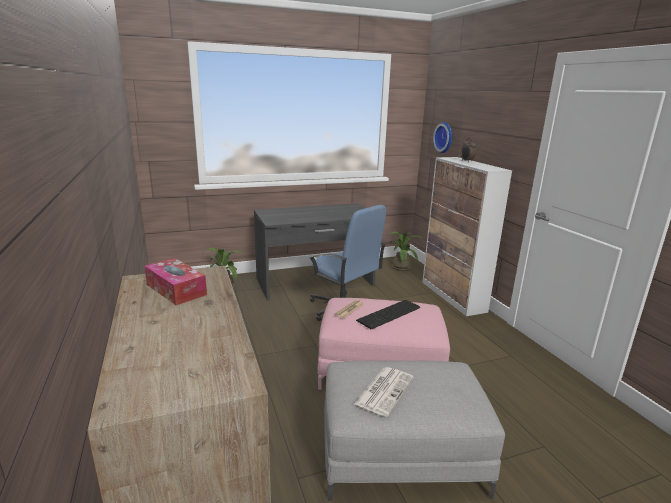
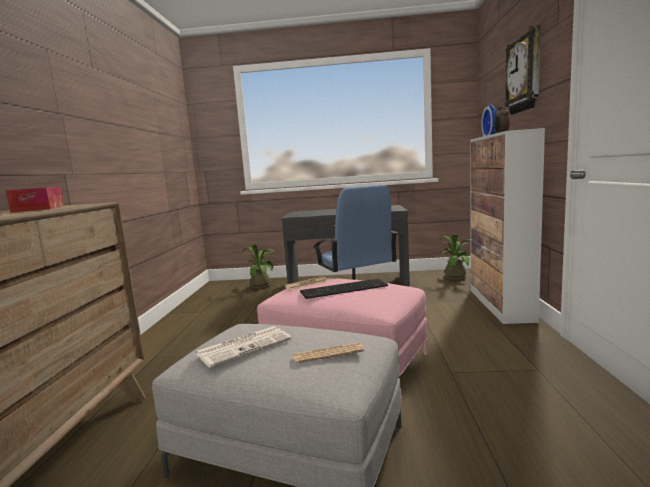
camera: 25 degrees right, 10 degrees down
(451, 387) = (328, 353): none -> newspaper
(491, 114) = (525, 74): none -> wall clock

